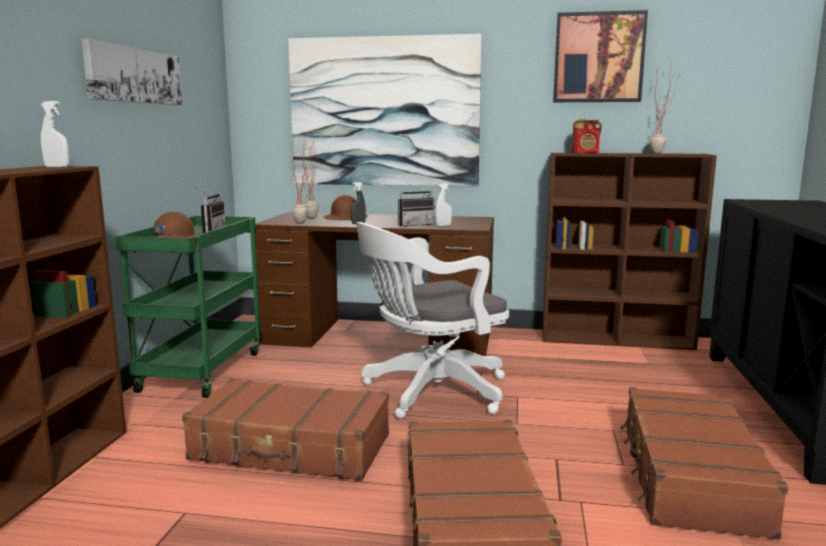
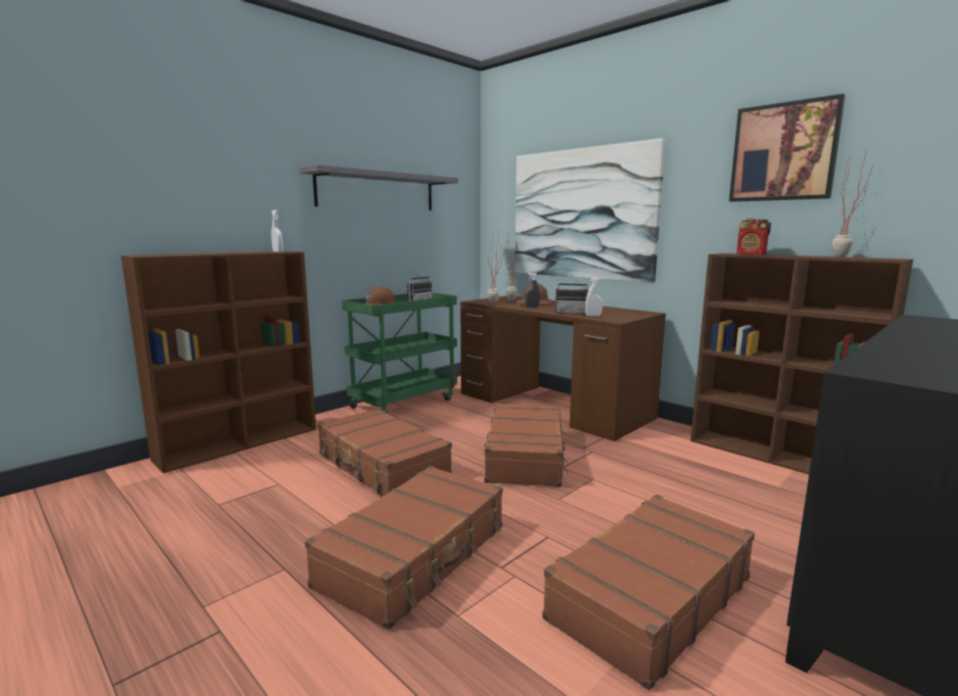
camera: 35 degrees right, 0 degrees up
(134, 75) = (377, 191): picture -> grey shelf
(430, 392) = (526, 456): white office chair -> brown suitcase

